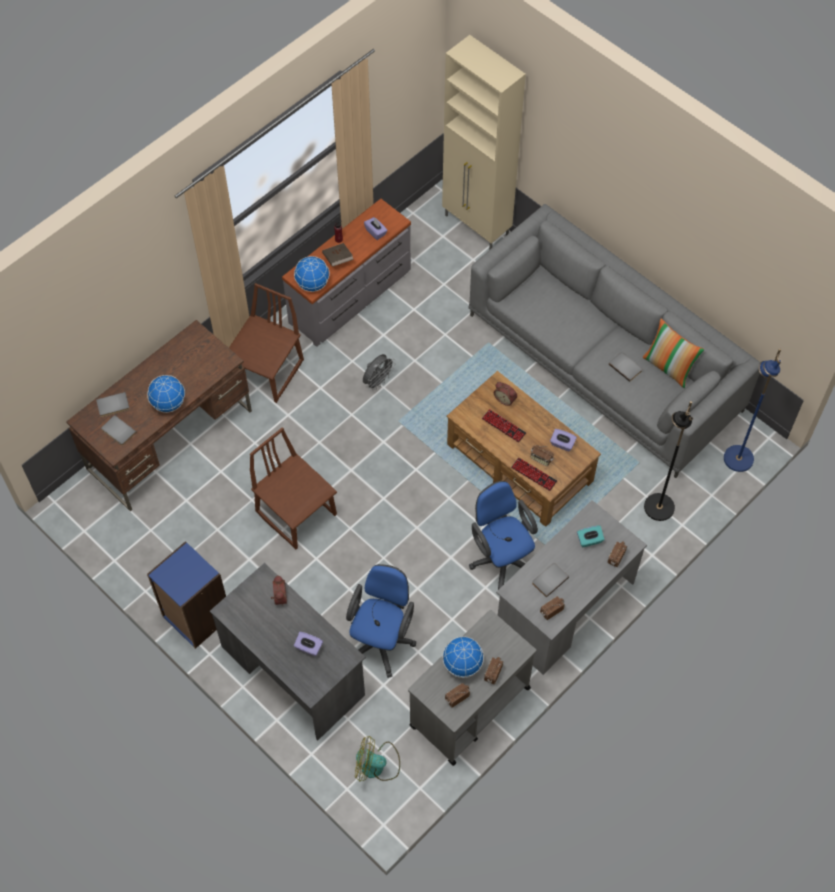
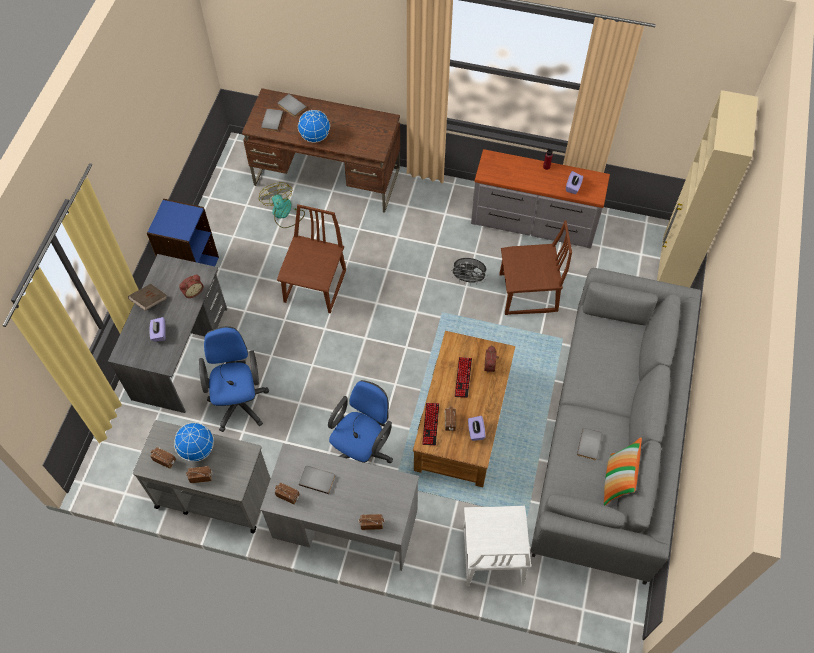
camera: 60 degrees right, 0 degrees up
(268, 372) = (425, 205): brown chair -> brown chair (528, 293)
(312, 284) = (490, 171): globe -> none
(338, 259) = (527, 176): brown book -> brown book (149, 301)
(377, 765) = (130, 452): fan -> fan (284, 213)
(381, 640) = (239, 400): blue office chair -> blue office chair turned 90 degrees counterclockwise
(589, 540) = (376, 493): turquoise tissue box -> none
(658, 507) = (492, 555): black floor lamp -> white chair
(737, 458) = (589, 603): blue floor lamp -> none

